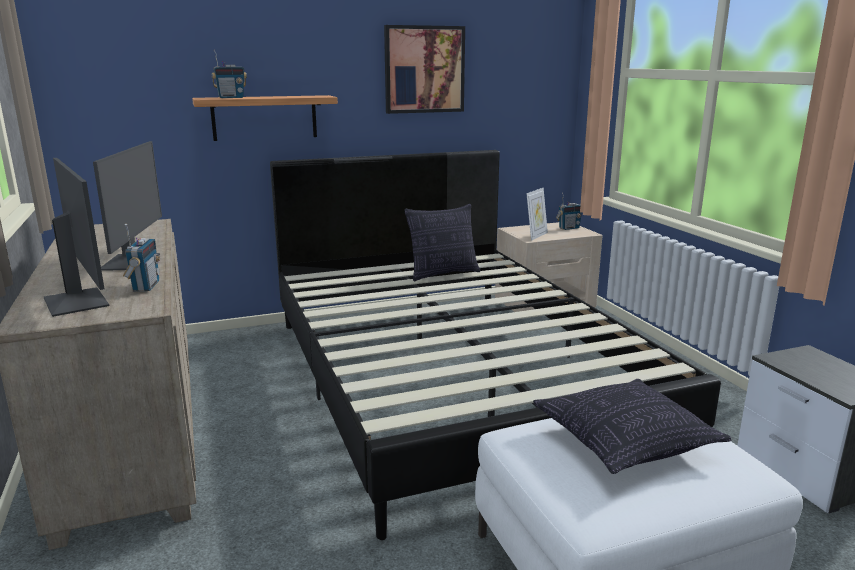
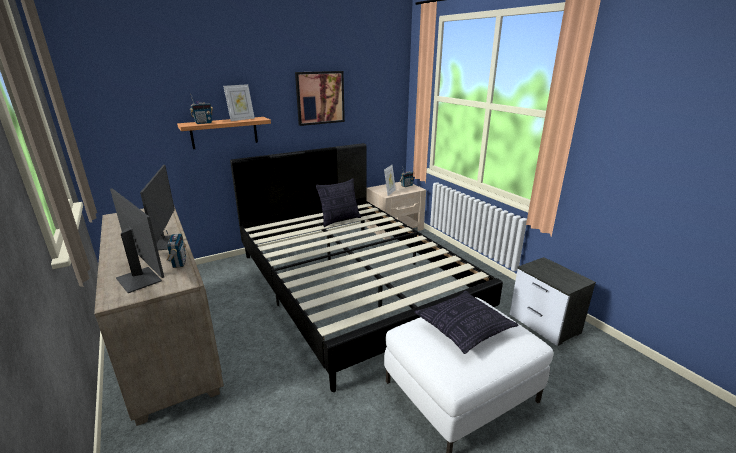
camera: 10 degrees left, 5 degrees up
(292, 96) = (241, 119): none -> picture frame

